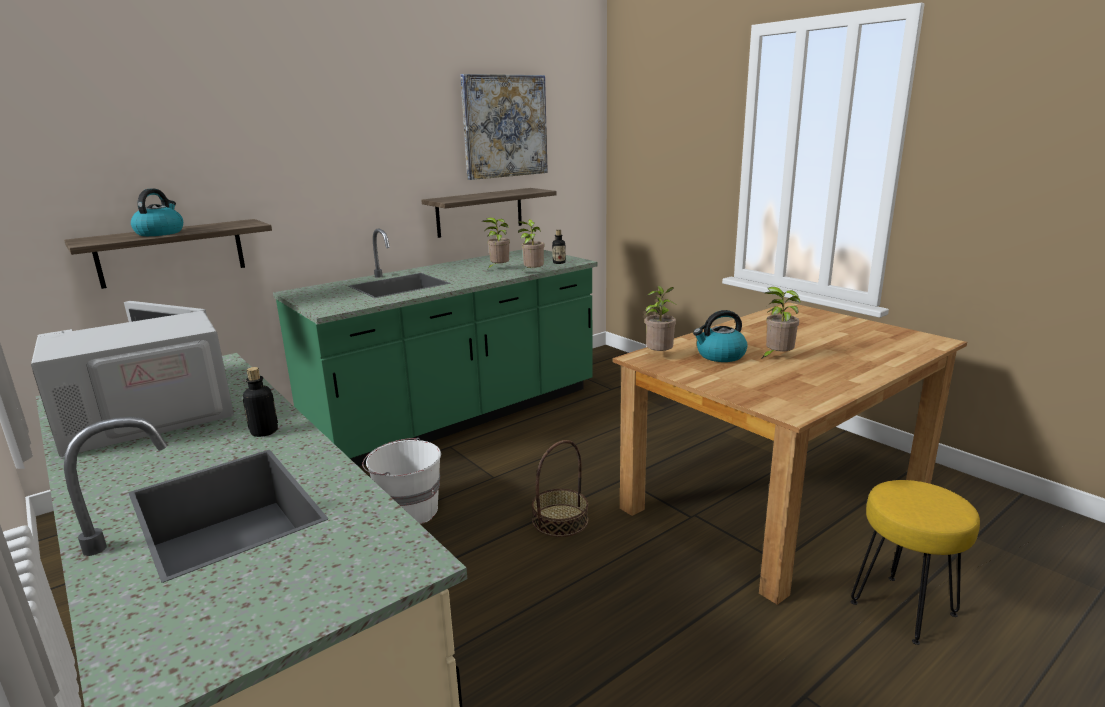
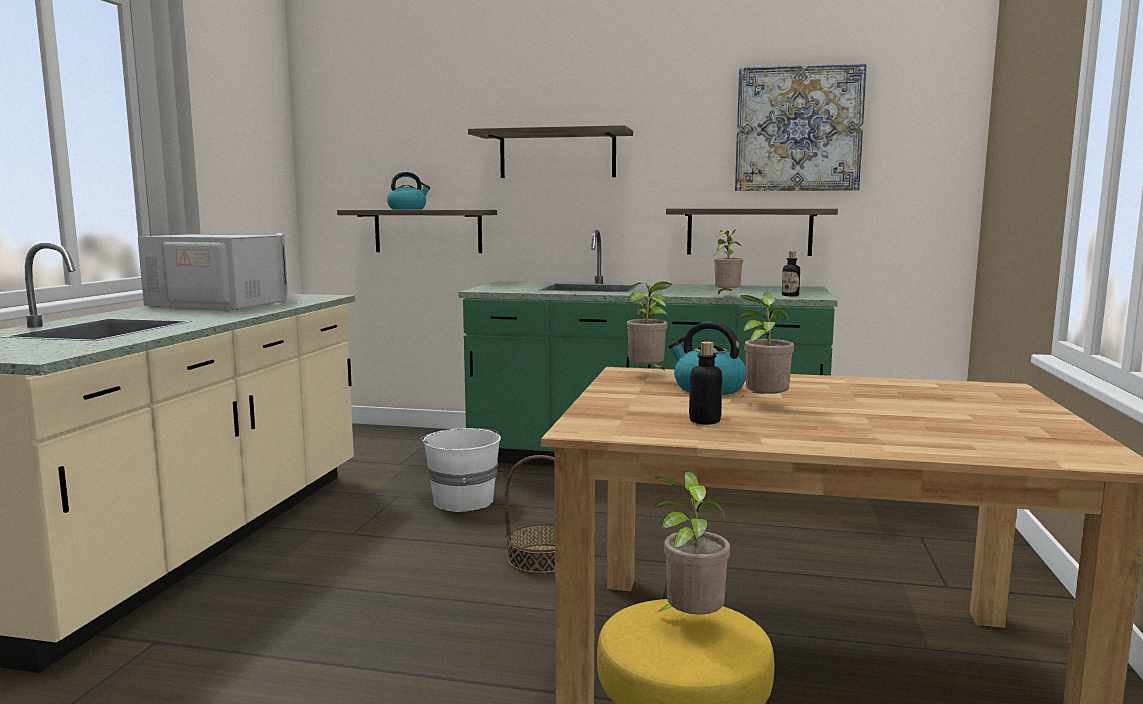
camera: 50 degrees right, 10 degrees down
(264, 431) = (219, 316): bottle -> bottle (704, 421)
(312, 156) = (557, 154): none -> shelf
(498, 269) = (710, 291): potted plant -> potted plant (690, 622)

